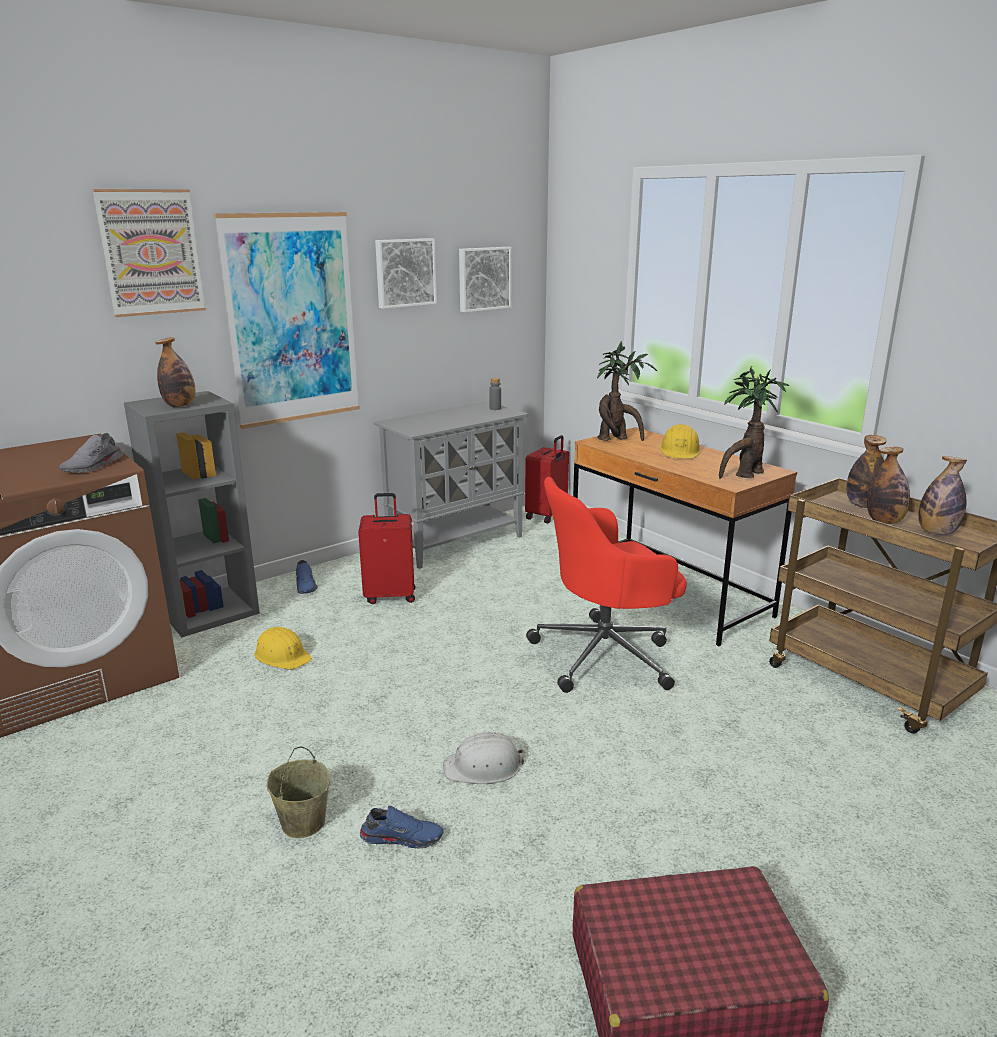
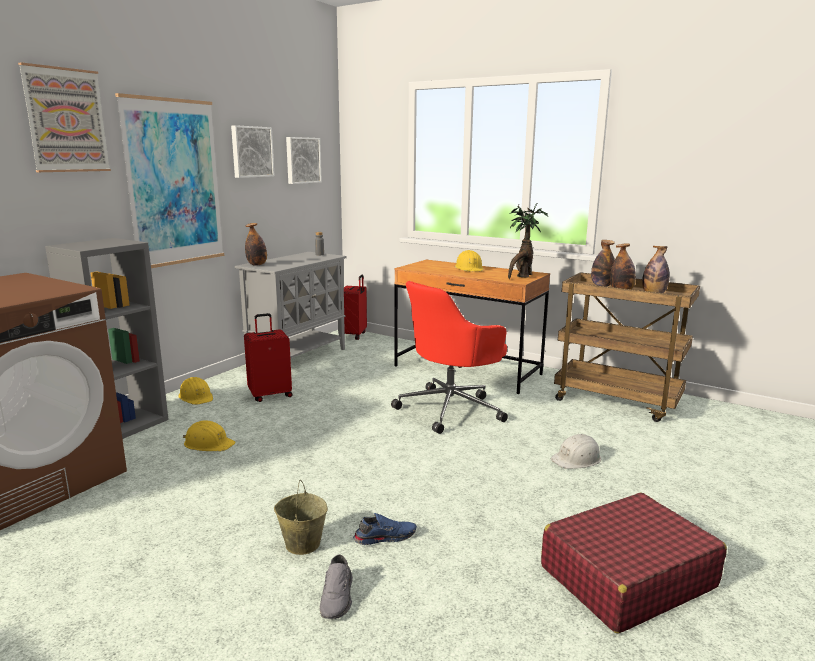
camera: 20 degrees left, 5 degrees down
(94, 466) = (51, 289): grey shoe -> grey shoe (338, 597)
(180, 406) = (103, 245): bottle -> bottle (257, 265)
(306, 585) = (196, 397): blue shoe -> yellow hard hat
(483, 767) = (413, 485): white hard hat -> white hard hat (577, 459)
(617, 439) = (422, 265): potted plant -> none

